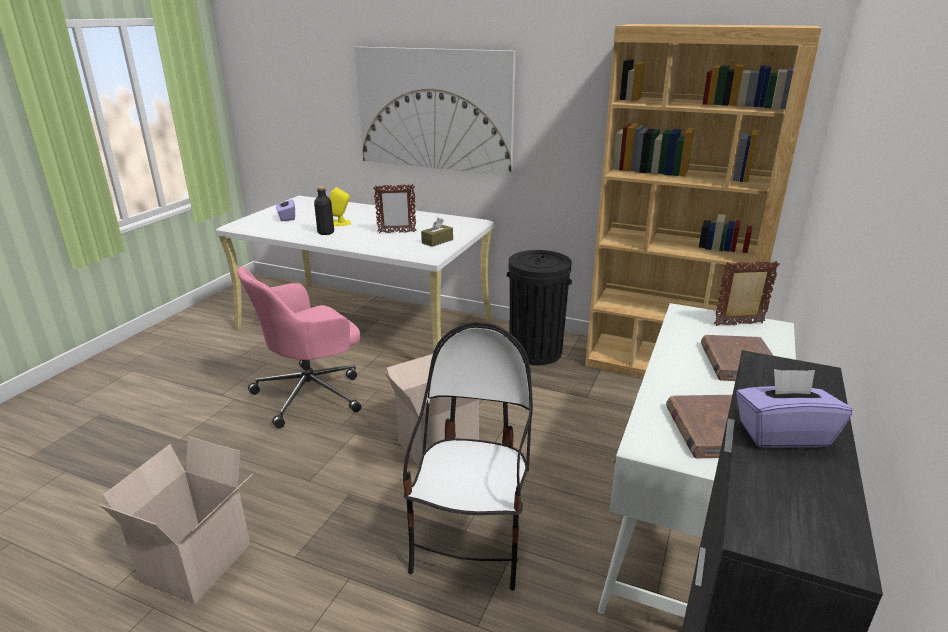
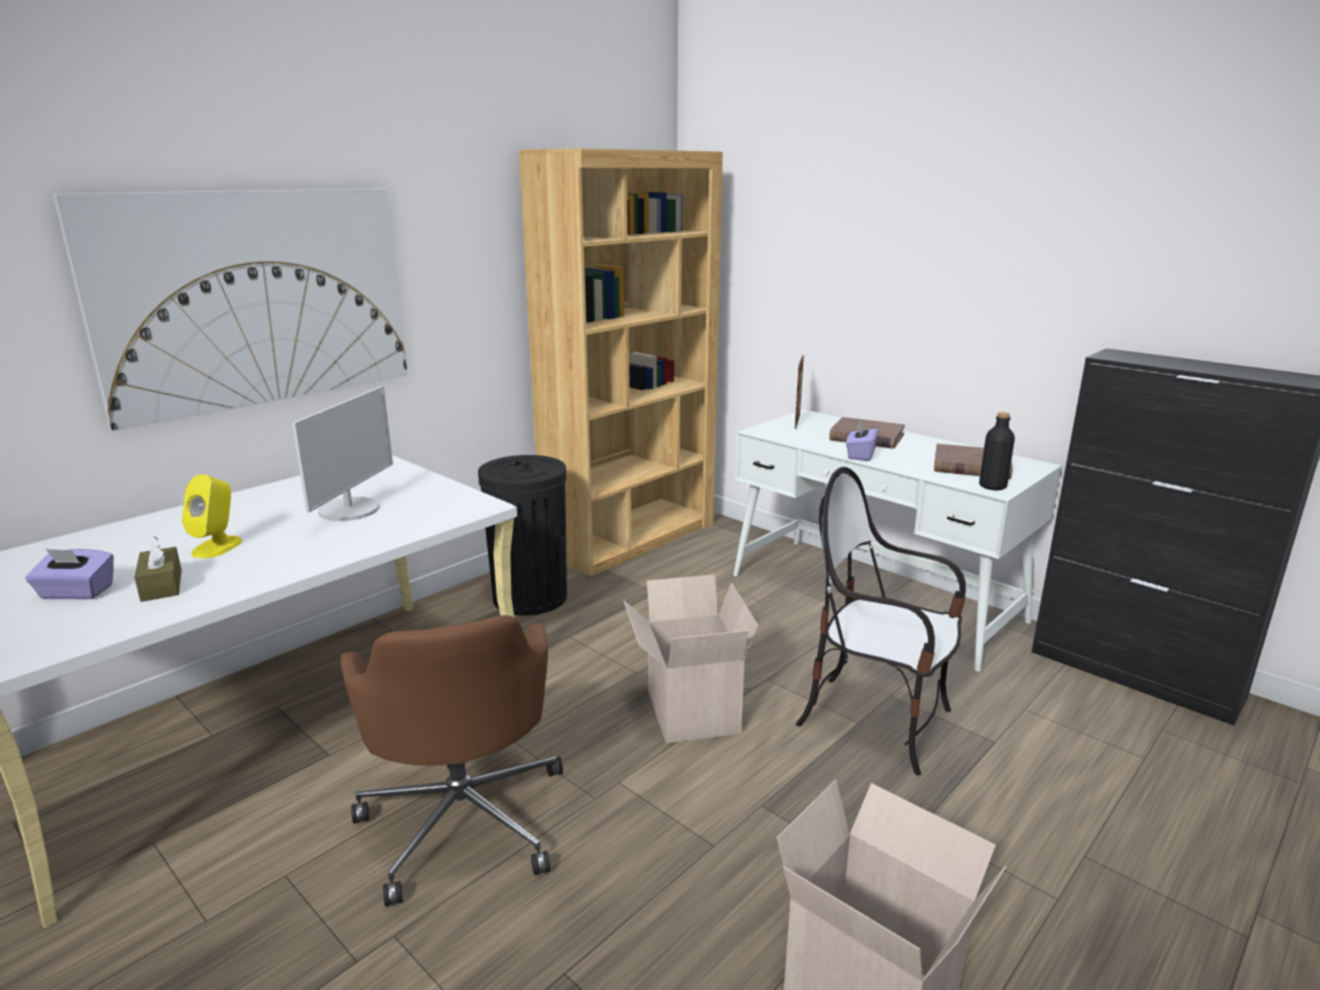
camera: 70 degrees left, 5 degrees down
(312, 393) = (464, 818): pink office chair -> brown office chair
(326, 232) = (254, 561): black bottle -> black bottle (992, 486)
(396, 232) = (350, 510): picture frame -> monitor
(437, 241) = (435, 490): brown tissue box -> brown tissue box (161, 585)
(782, 434) = (1203, 367): purple tissue box -> purple tissue box (860, 455)

